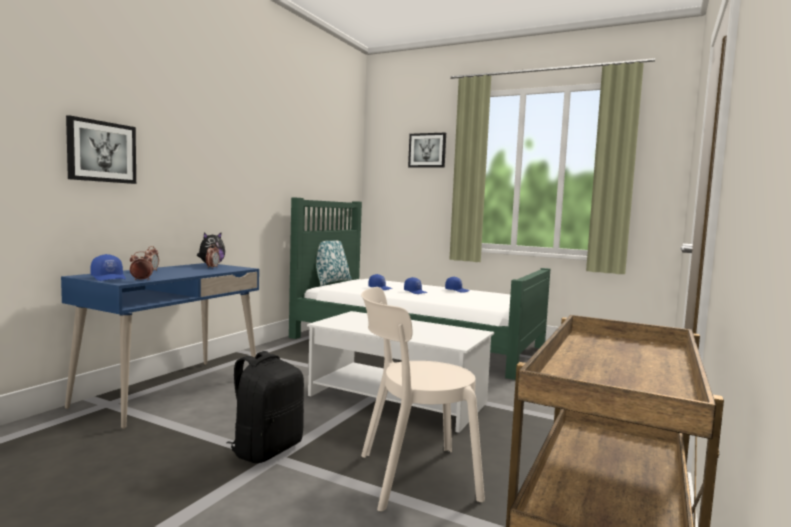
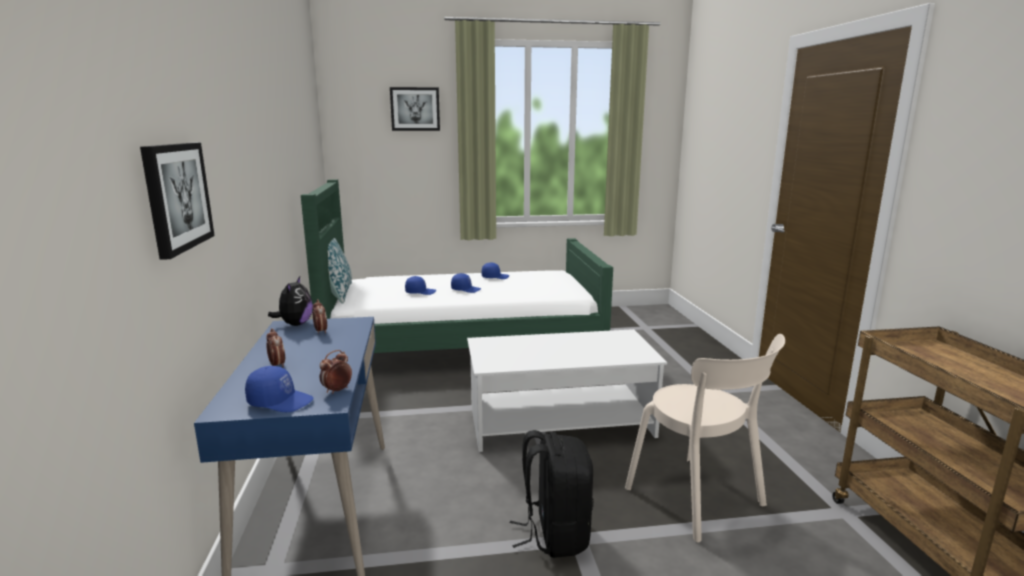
camera: 35 degrees left, 10 degrees up
(411, 477) = (699, 500): beige chair -> beige chair turned 75 degrees counterclockwise

